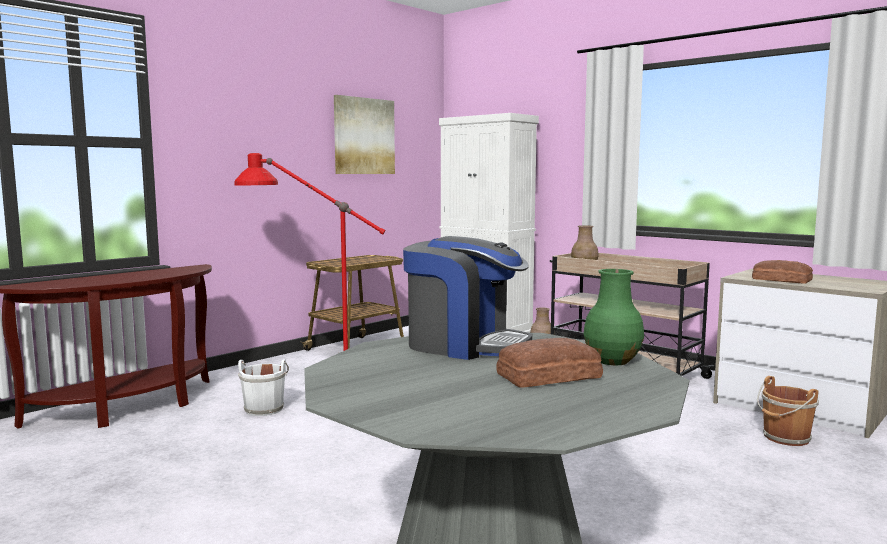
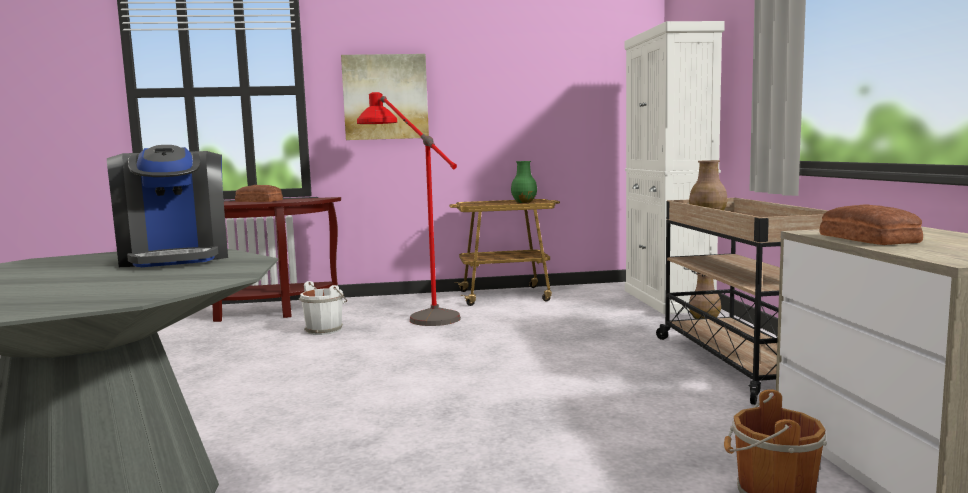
camera: 40 degrees right, 0 degrees up
(364, 136) = (540, 70): picture -> picture (385, 97)
(546, 376) = (86, 284): bread -> bread (259, 201)
(612, 361) = (183, 283): green vase -> green vase (523, 202)

